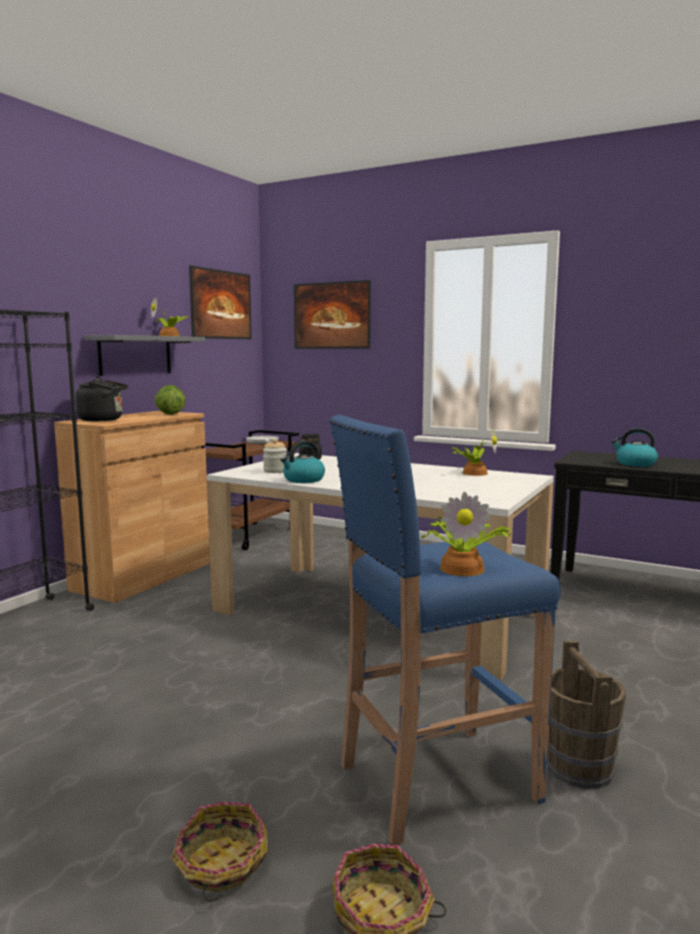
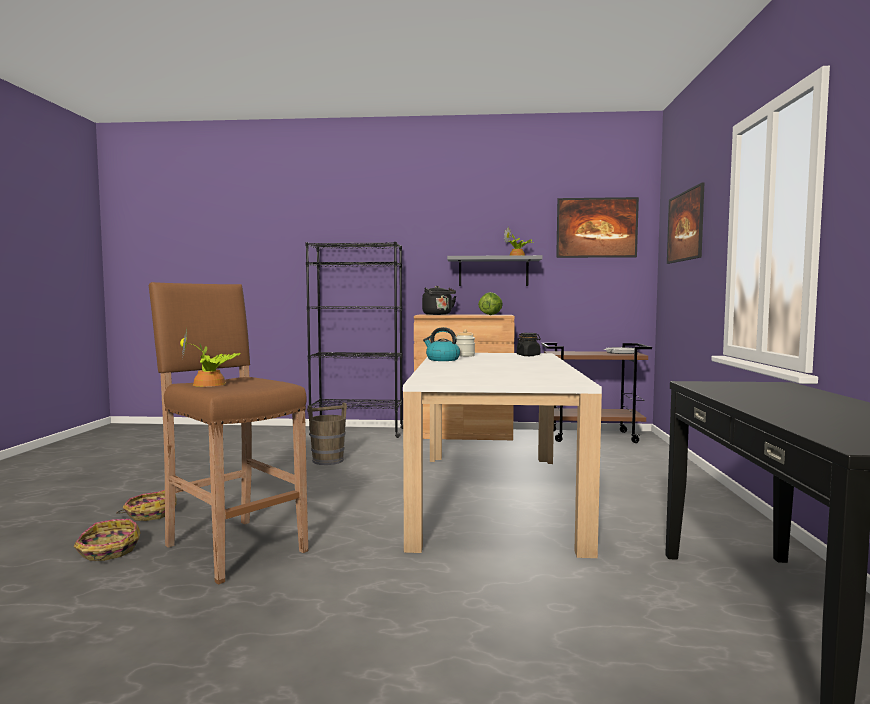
camera: 65 degrees right, 5 degrees down
(433, 783) = (233, 547): blue stool -> brown stool
(473, 473) = (556, 374): potted plant -> none
(579, 768) = (269, 594): brown bucket -> brown bucket (327, 460)
(635, 464) = (749, 396): kettle -> none

